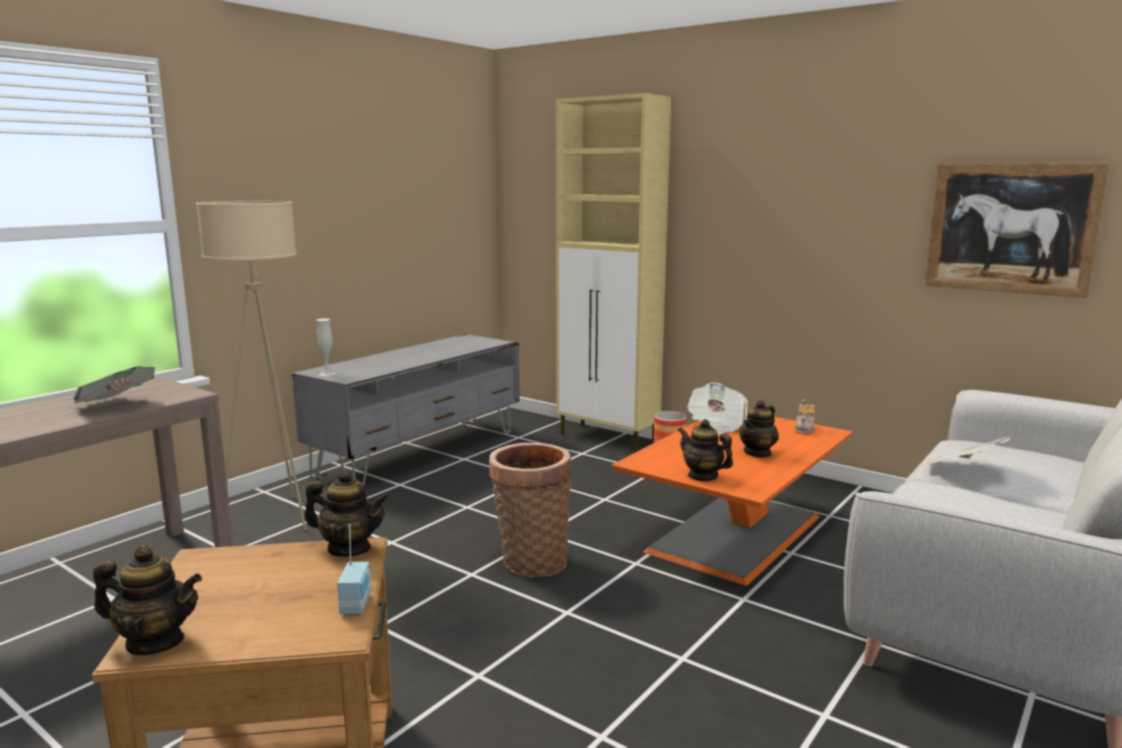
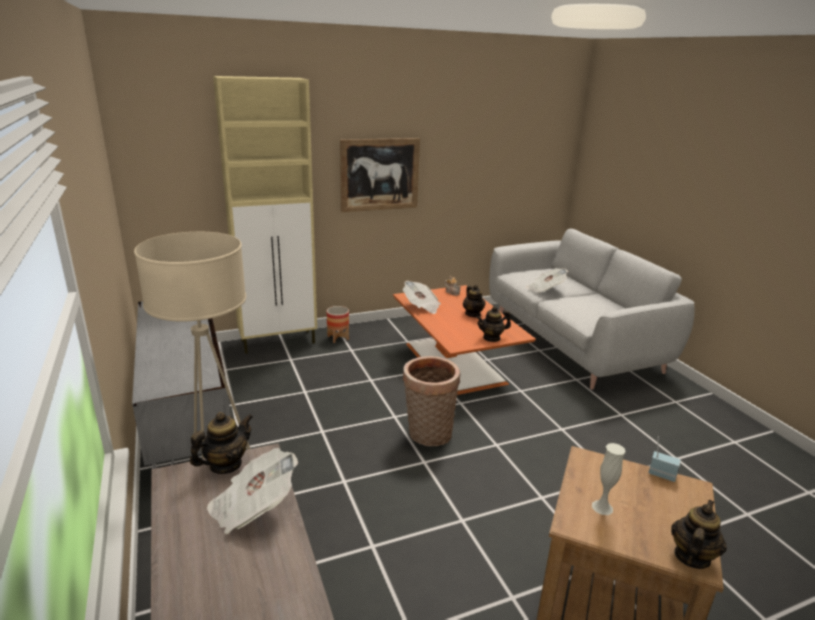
camera: 60 degrees left, 10 degrees up
(327, 374) = (170, 387): white vase -> white vase (602, 507)
(349, 549) = (586, 461): teapot -> teapot (225, 465)
(1010, 228) = (501, 162): picture -> picture (379, 174)

